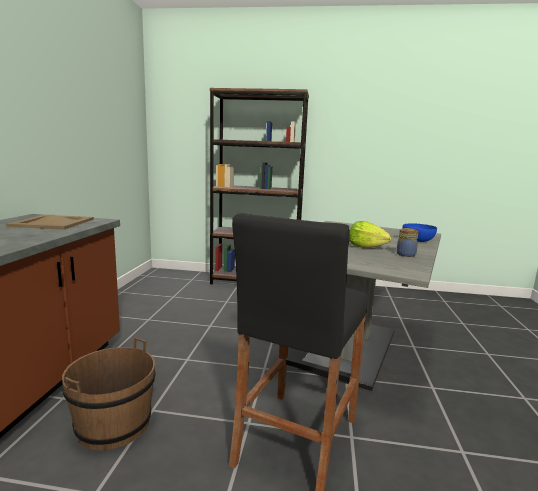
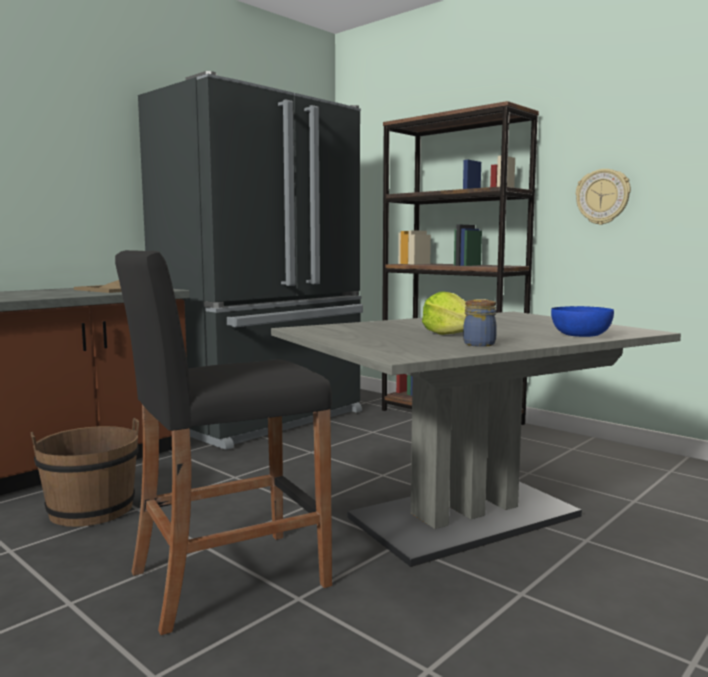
camera: 35 degrees right, 5 degrees down
(142, 305) = (265, 419): none -> black fridge
(345, 151) = (603, 197): none -> wall clock

